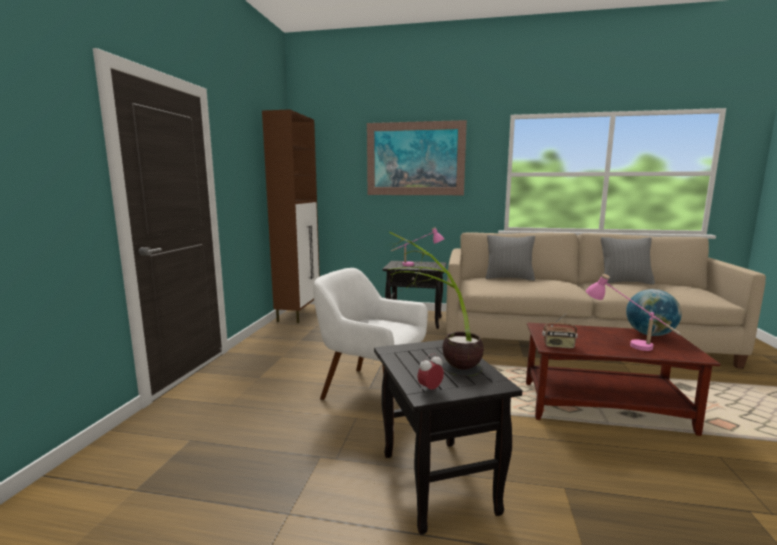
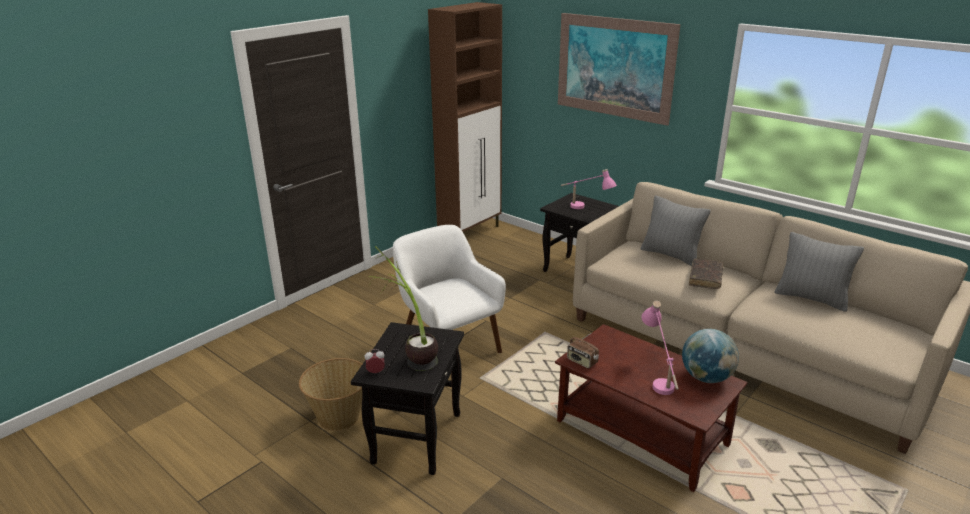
camera: 30 degrees right, 15 degrees up
(323, 494) = (339, 416): none -> basket
(554, 283) = (705, 278): none -> brown book

